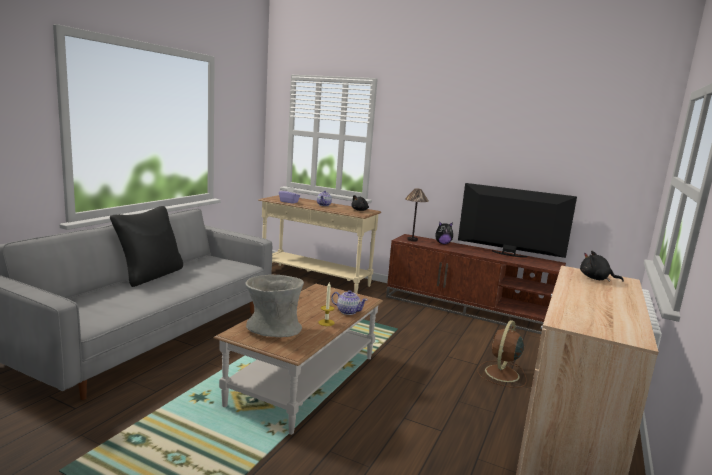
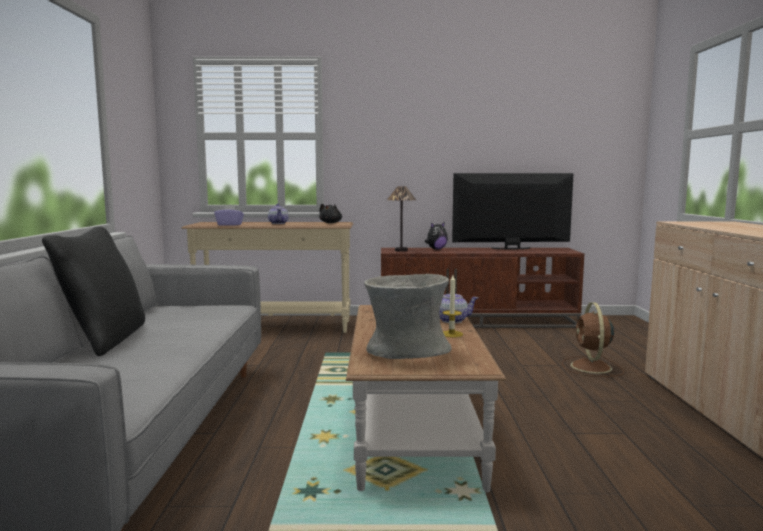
camera: 25 degrees left, 5 degrees down
(596, 279) = (711, 223): black plush toy -> none

